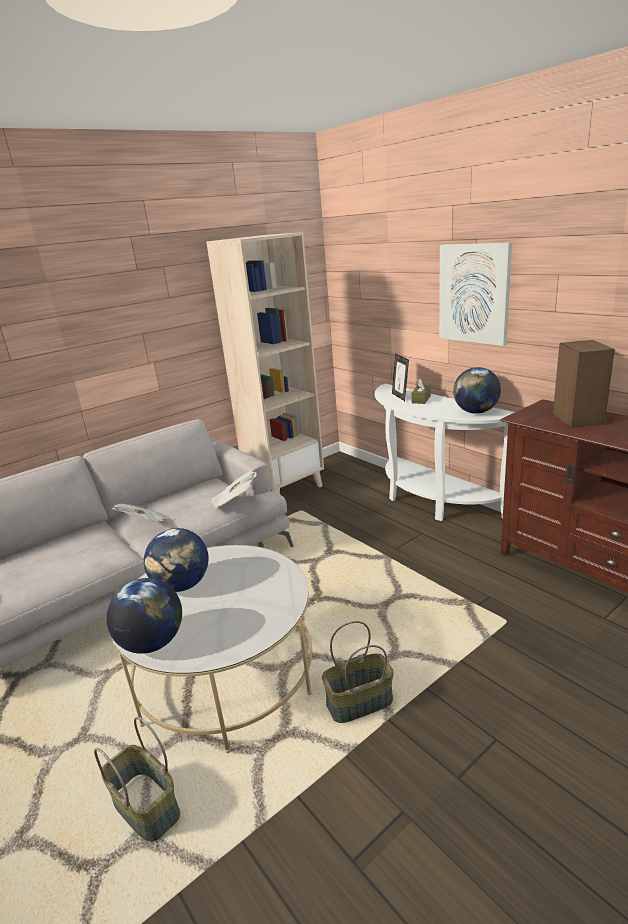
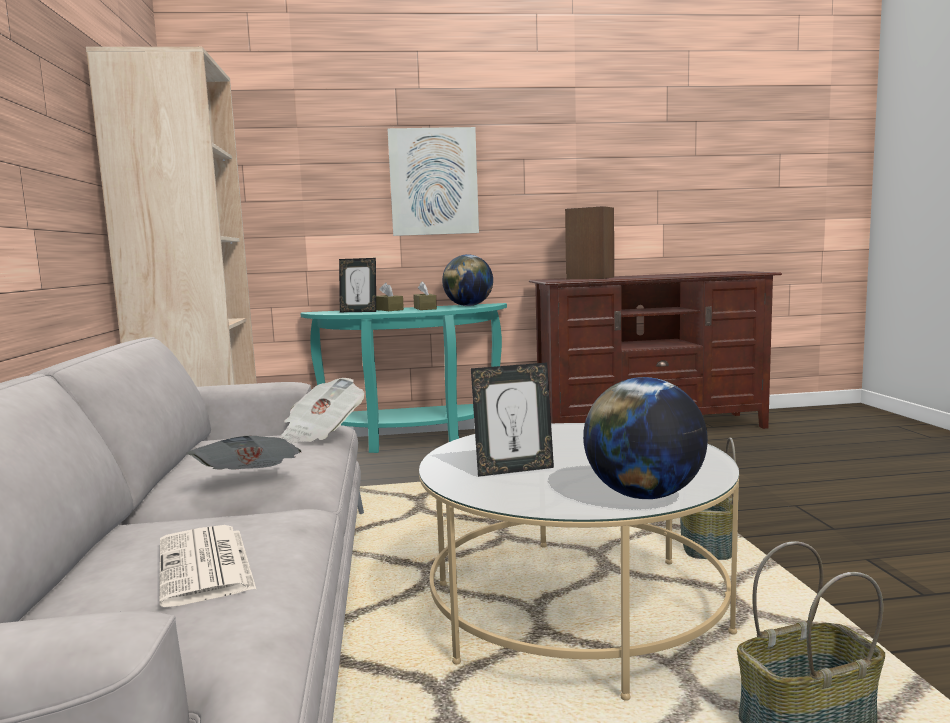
camera: 60 degrees left, 15 degrees down
(51, 564) = (206, 566): none -> newspaper
(182, 585) = (514, 470): globe -> picture frame
(431, 500) = (412, 440): white console table -> turquoise console table
(441, 406) = (425, 308): none -> brown tissue box

